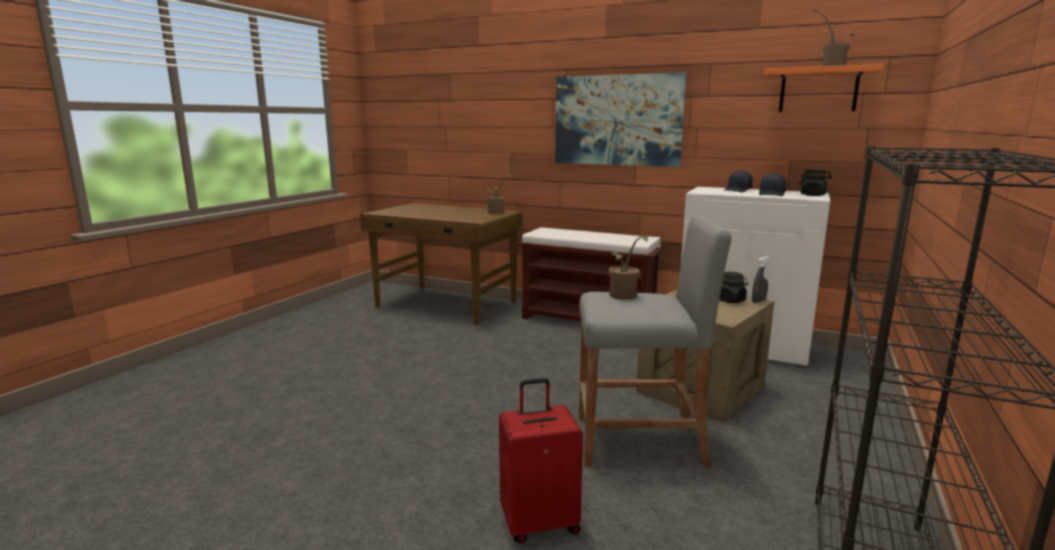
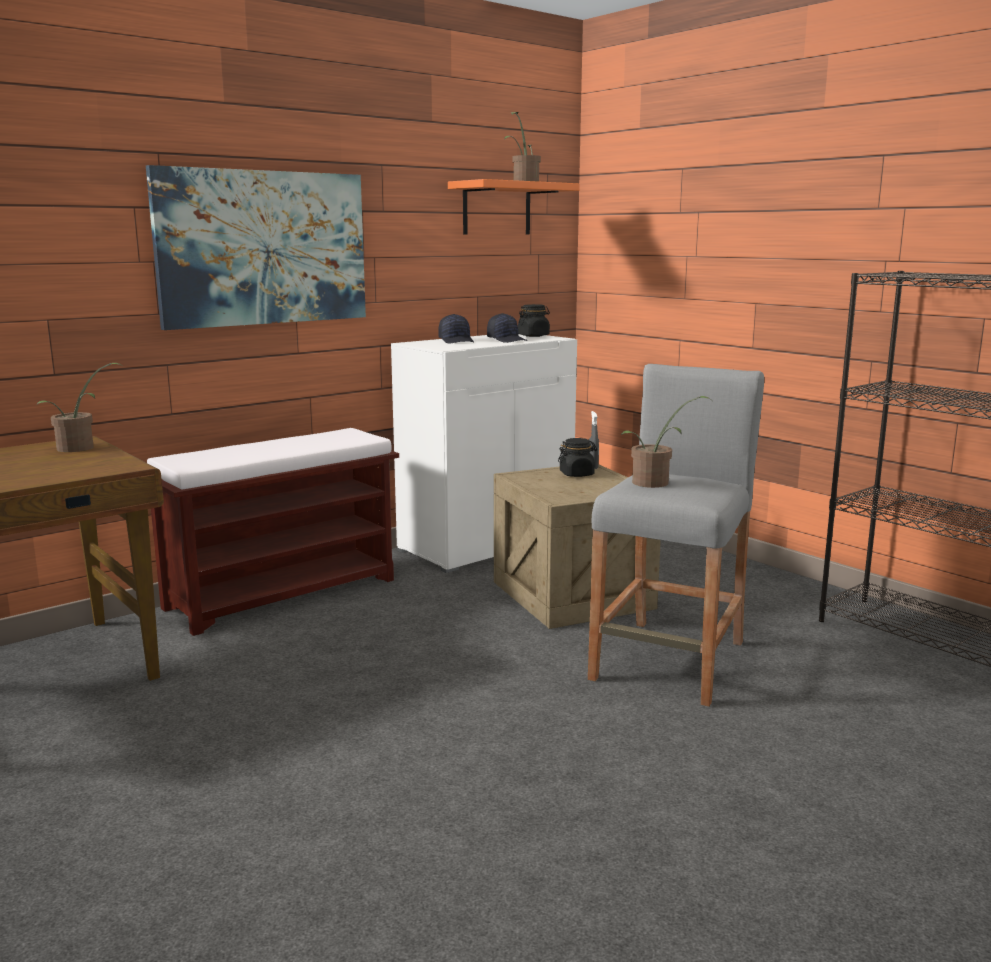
camera: 65 degrees left, 0 degrees up
(539, 523) = (818, 763): red suitcase -> none

